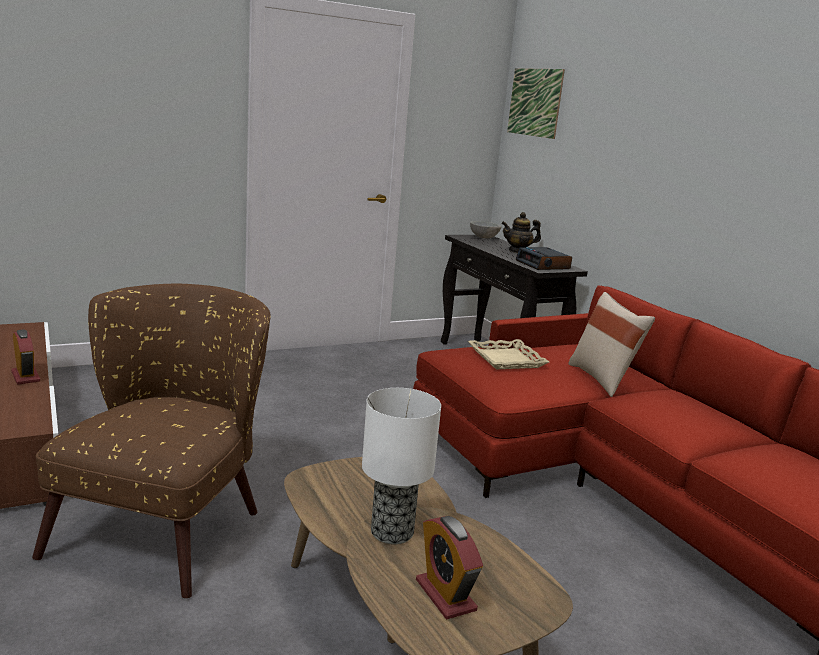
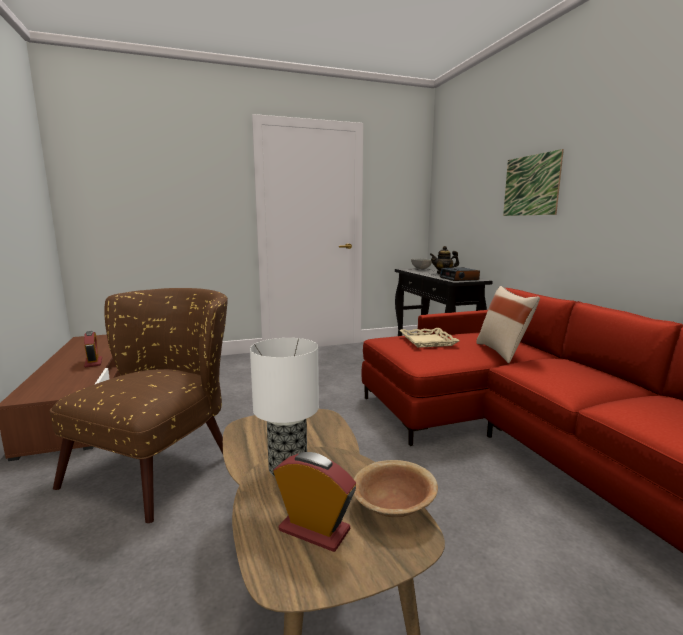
camera: 10 degrees right, 5 degrees down
(445, 595) = (314, 530): alarm clock -> alarm clock turned 135 degrees clockwise
(516, 570) = (393, 506): none -> brown bowl
(535, 102) = (449, 172): picture -> picture (531, 185)

